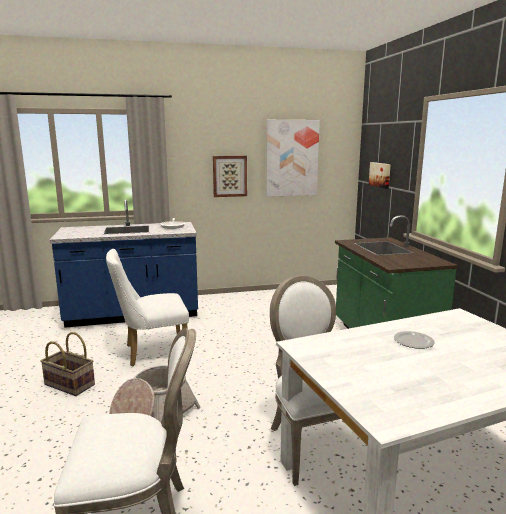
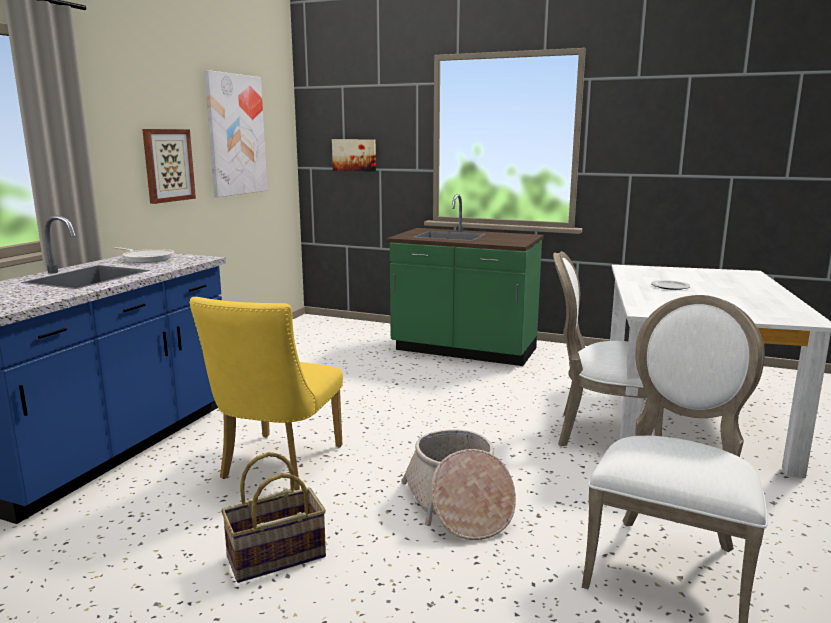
camera: 55 degrees left, 0 degrees up
(151, 352) = (277, 466): white chair -> yellow chair

